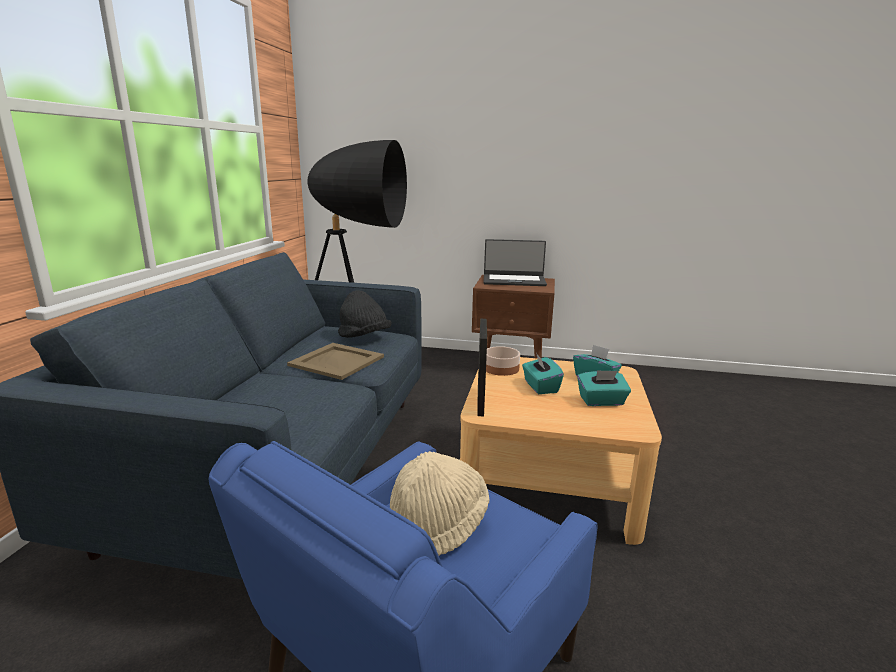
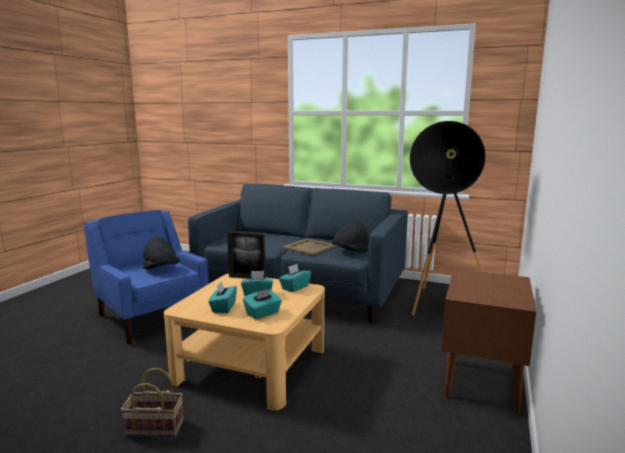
camera: 100 degrees right, 5 degrees down
(437, 527) = (161, 269): beige hat -> black hat
(501, 368) = (295, 287): bowl -> turquoise tissue box
(514, 281) = (501, 287): laptop -> none
(728, 526) = (153, 428): none -> basket

